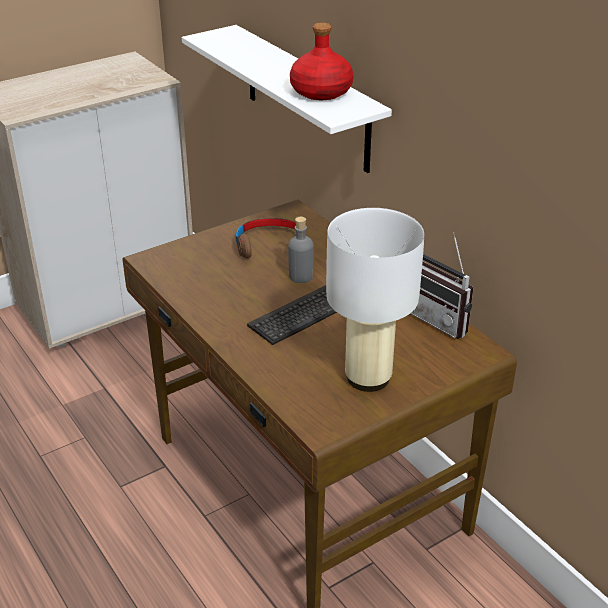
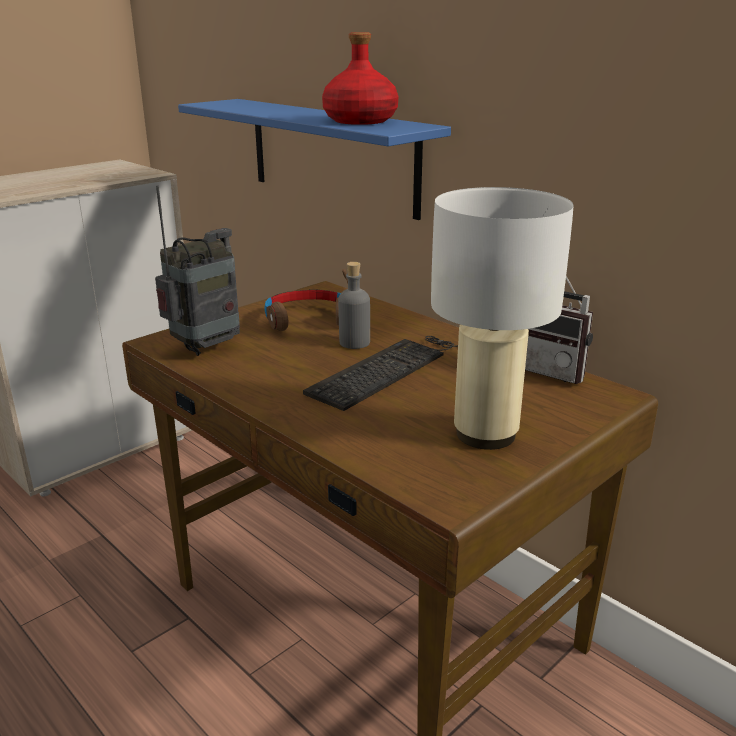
camera: 10 degrees left, 10 degrees down
(185, 270) = (207, 348): none -> radio
(306, 98) = (331, 155): white shelf -> blue shelf

